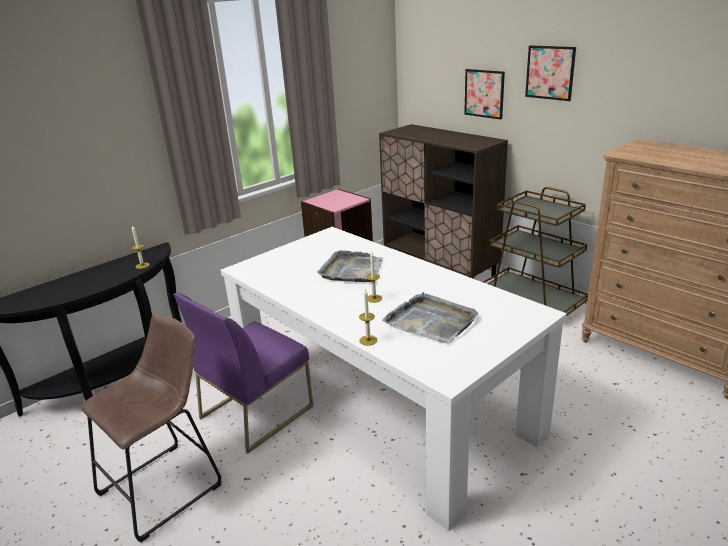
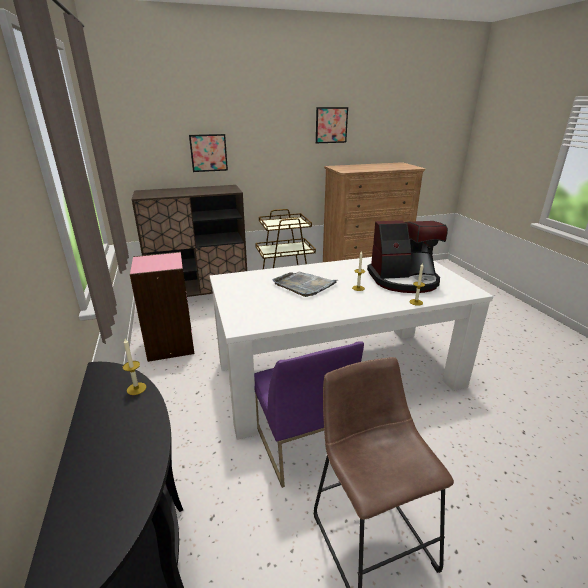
camera: 65 degrees left, 0 degrees up
(431, 321) = (404, 280): grey tray -> coffee machine
(550, 72) = (261, 131): picture -> picture (331, 125)

